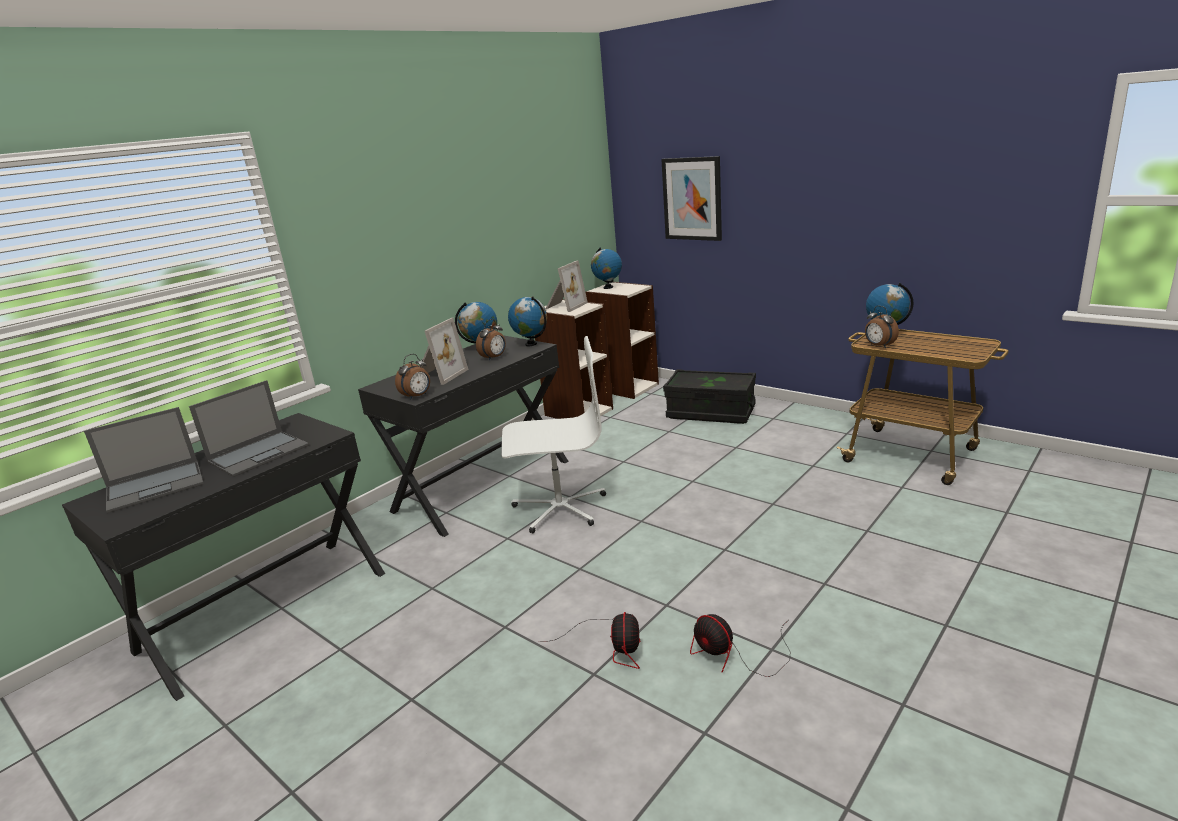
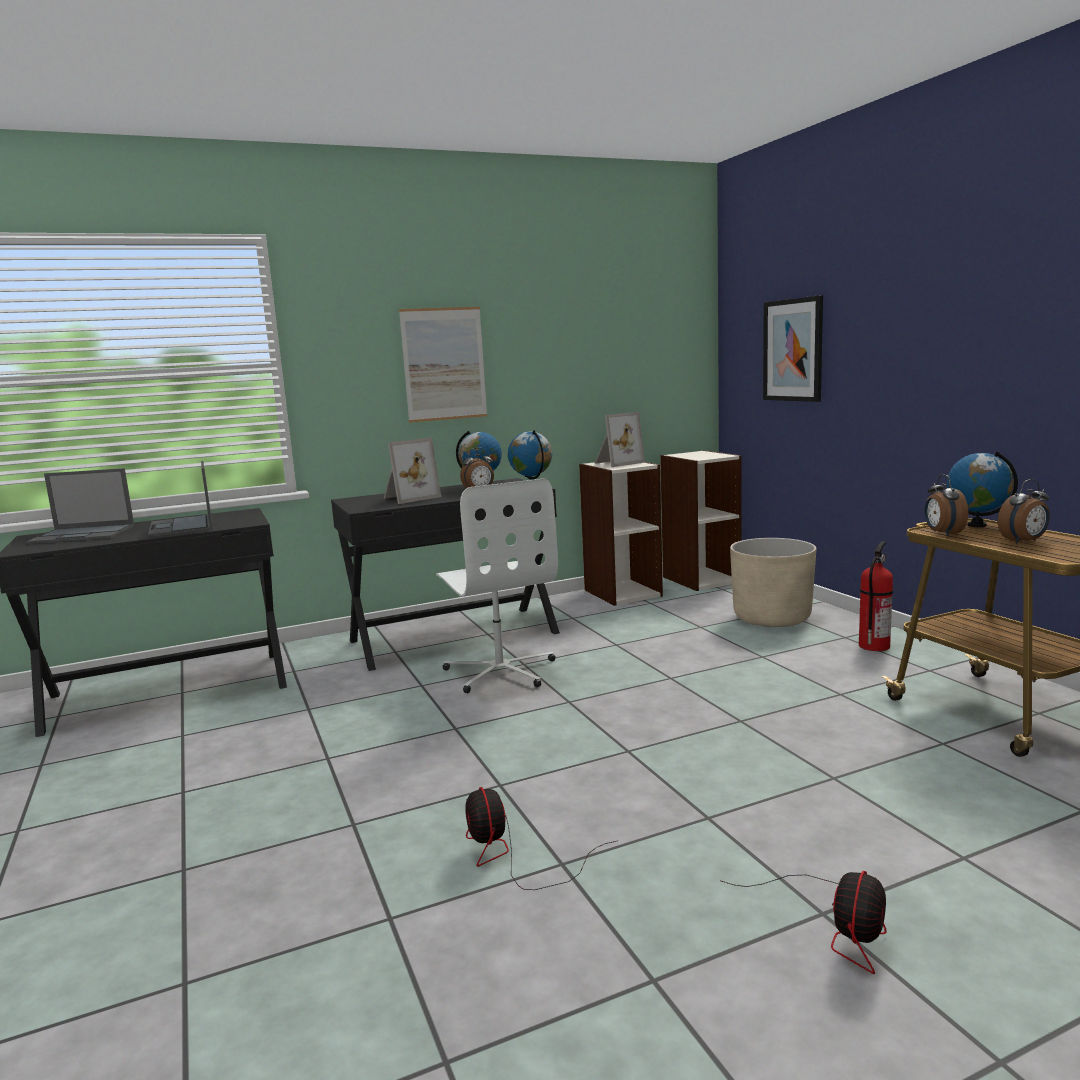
camera: 25 degrees right, 10 degrees down
(259, 453) = (182, 526): laptop -> laptop turned 90 degrees clockwise
(417, 396) = (363, 508): alarm clock -> alarm clock (1024, 541)
(422, 241) = (444, 364): none -> picture
(559, 508) = (501, 671): white office chair -> white office chair turned 45 degrees clockwise
(608, 287) = (689, 454): globe -> none
(612, 646) = (400, 806): fan -> fan (836, 925)
(711, 412) = (772, 618): black storage box -> beige planter
(797, 421) = (873, 645): none -> fire extinguisher

